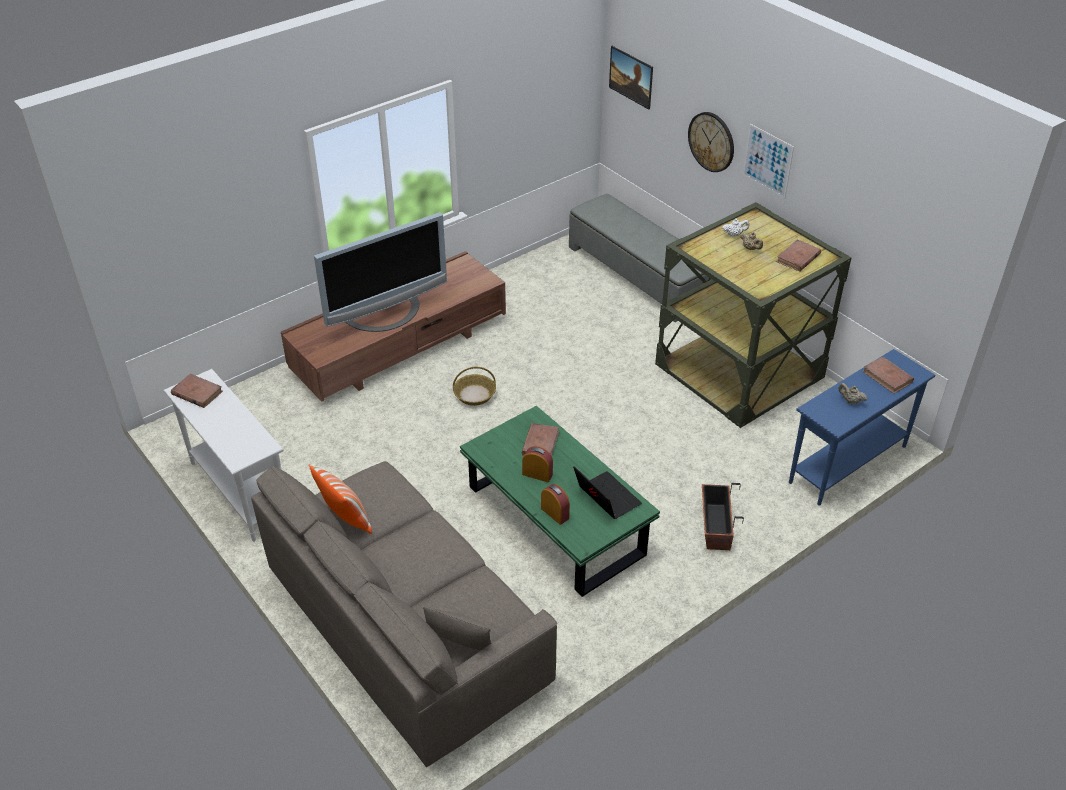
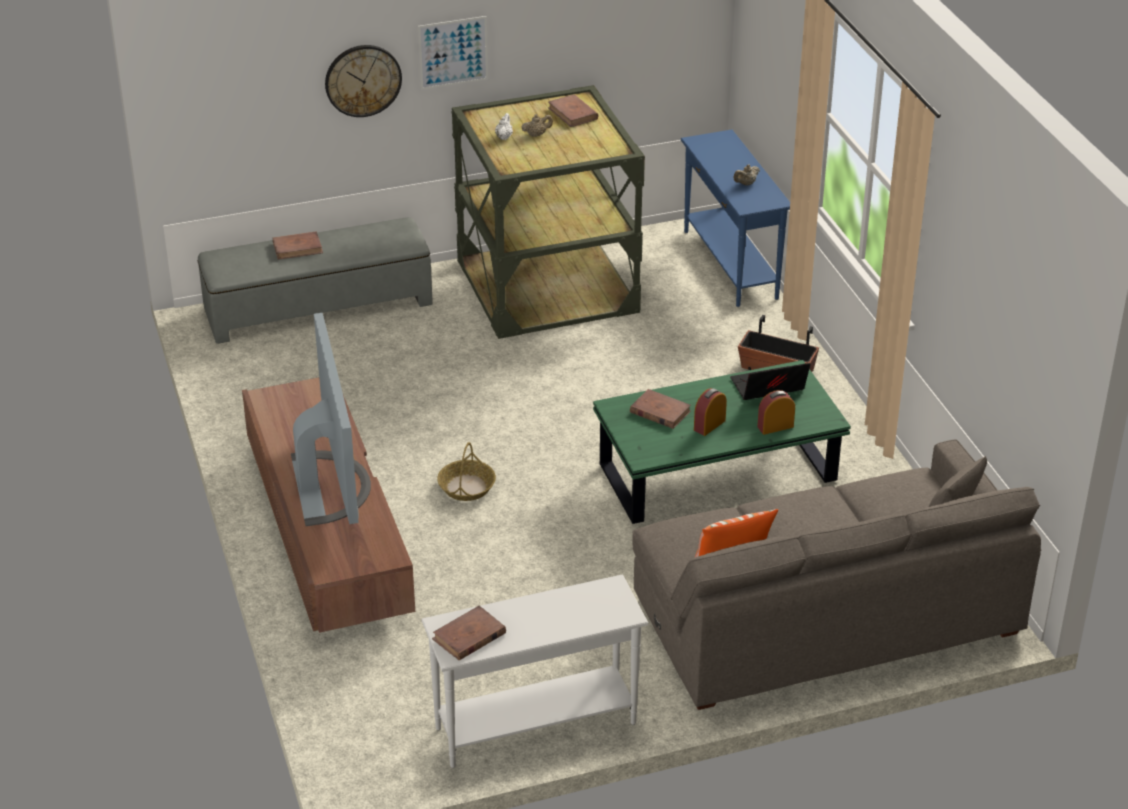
camera: 70 degrees left, 5 degrees down
(630, 87) = (206, 92): picture -> none
(887, 377) = (722, 154): brown book -> brown book (298, 248)

